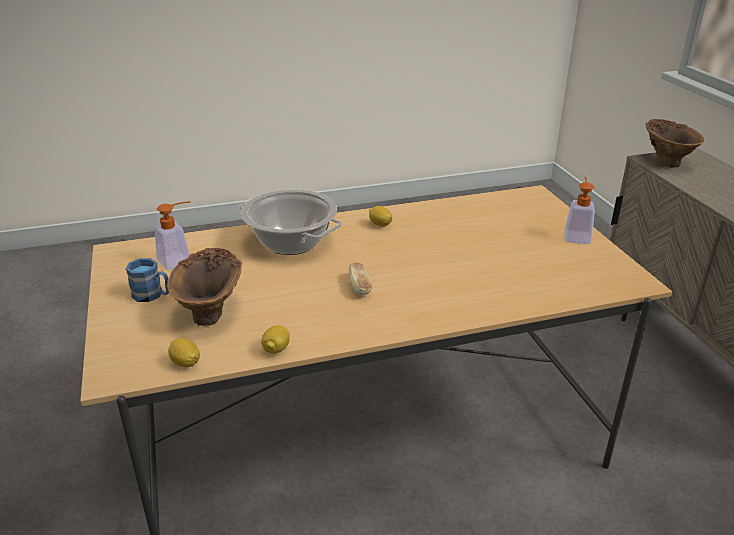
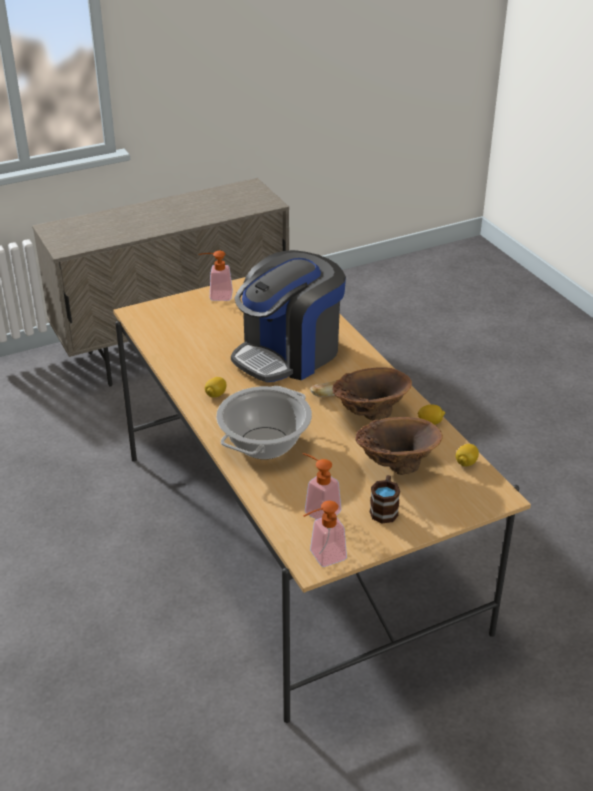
camera: 100 degrees left, 5 degrees up
(119, 256) = (322, 557): none -> soap dispenser
(152, 295) = (384, 509): blue mug -> brown mug
(448, 269) = (288, 354): none -> coffee machine
(666, 161) = (69, 242): brown vase -> brown vase (369, 414)

